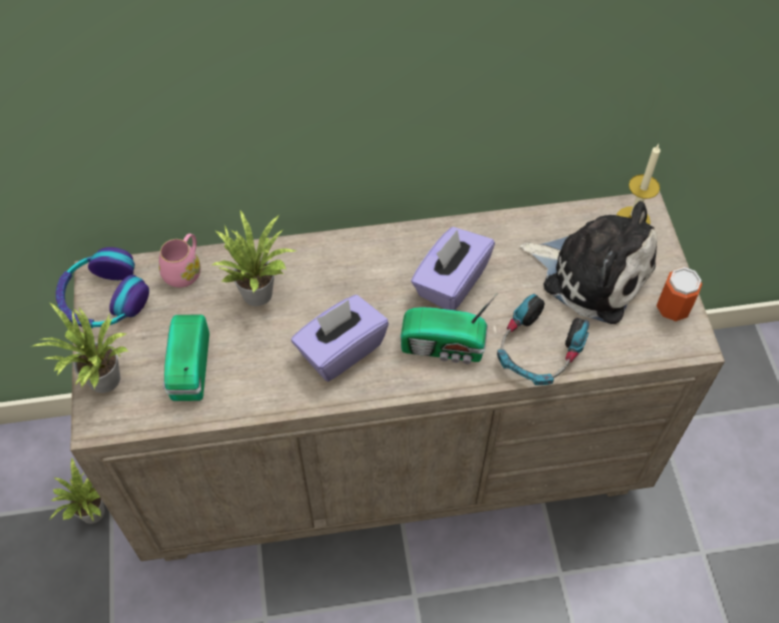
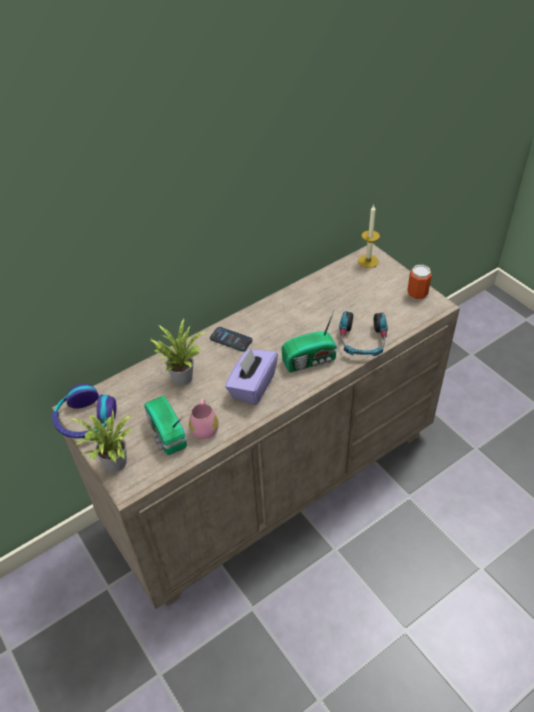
camera: 25 degrees left, 10 degrees down
(95, 513) = (102, 601): potted plant -> none
(185, 270) = (128, 383): pink mug -> pink mug (204, 426)
(355, 263) = (231, 339): none -> phone
(450, 282) = (291, 327): purple tissue box -> none
(592, 272) = (364, 293): plush toy -> none

